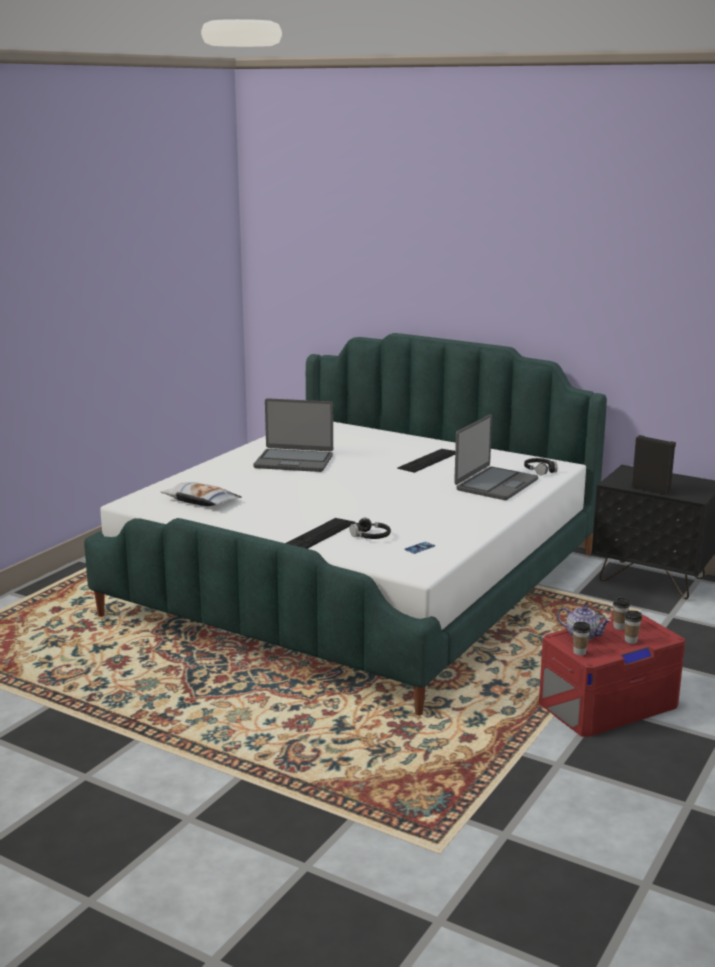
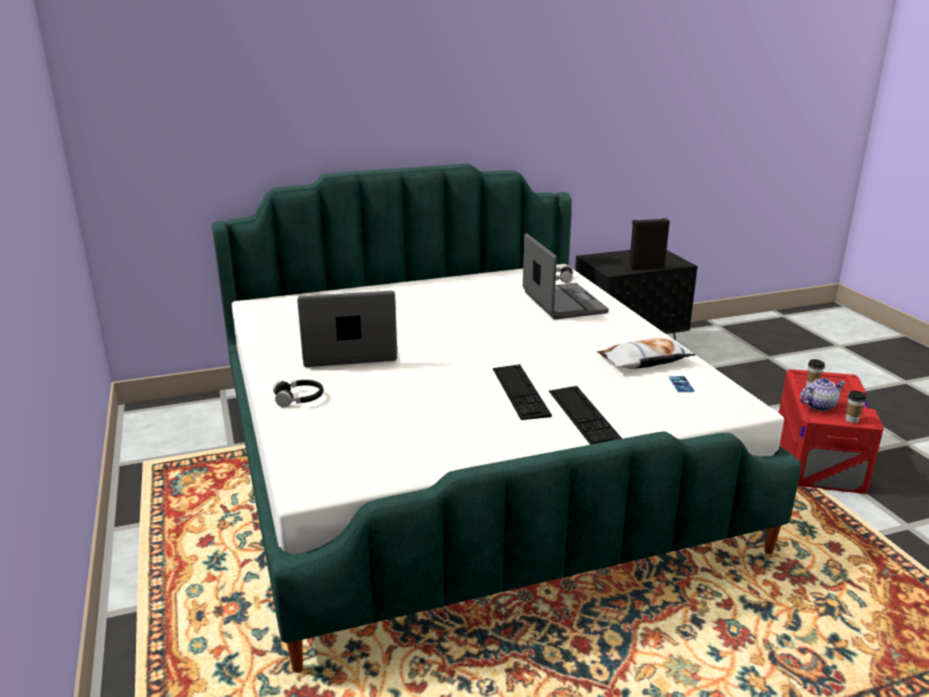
camera: 50 degrees left, 5 degrees up
(201, 501) = (381, 440): pillow -> pillow (644, 361)
(294, 461) = (349, 351): laptop -> laptop turned 150 degrees counterclockwise
(371, 536) = (622, 393): black headphones -> black headphones (299, 399)
(428, 460) = (458, 302): keyboard -> keyboard (520, 391)
(630, 641) = (844, 393): cup -> none

